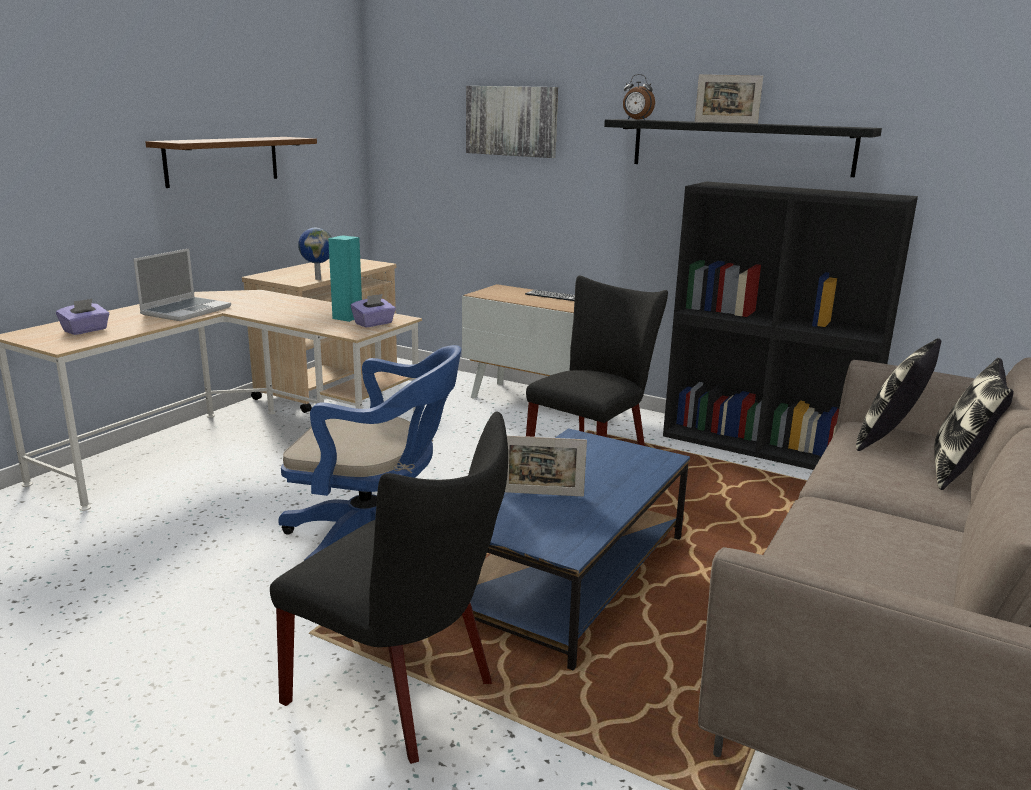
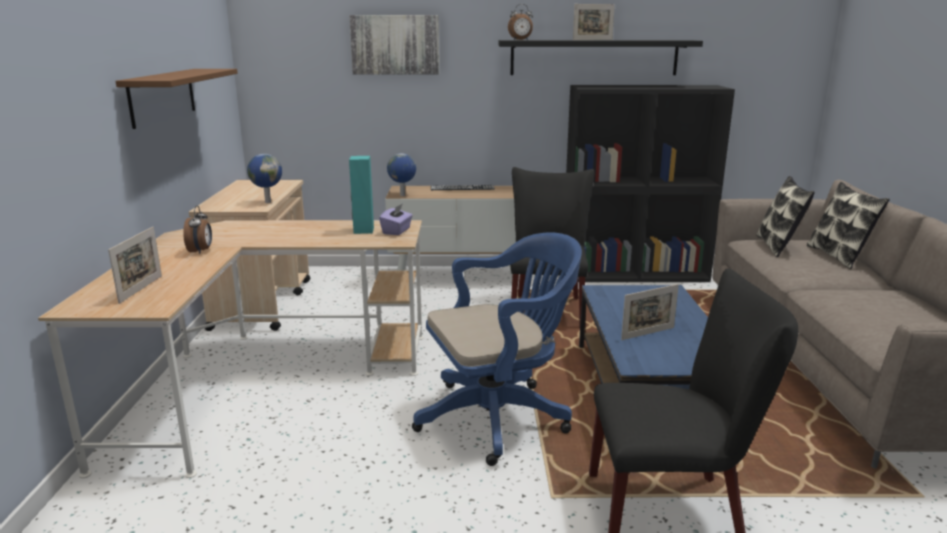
camera: 30 degrees left, 0 degrees up
(86, 330) = (141, 289): purple tissue box -> picture frame
(186, 311) = (201, 251): laptop -> alarm clock
(484, 295) = (402, 195): none -> globe

